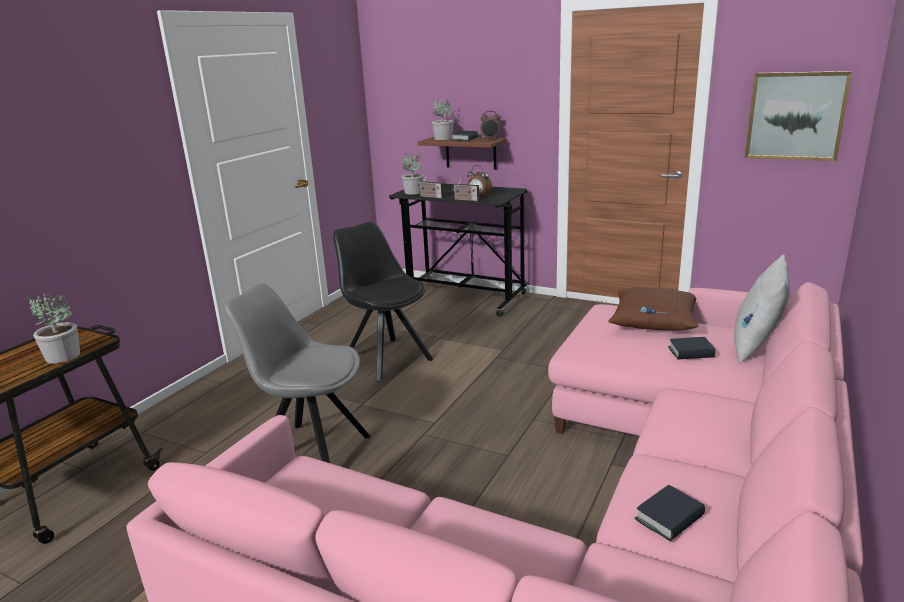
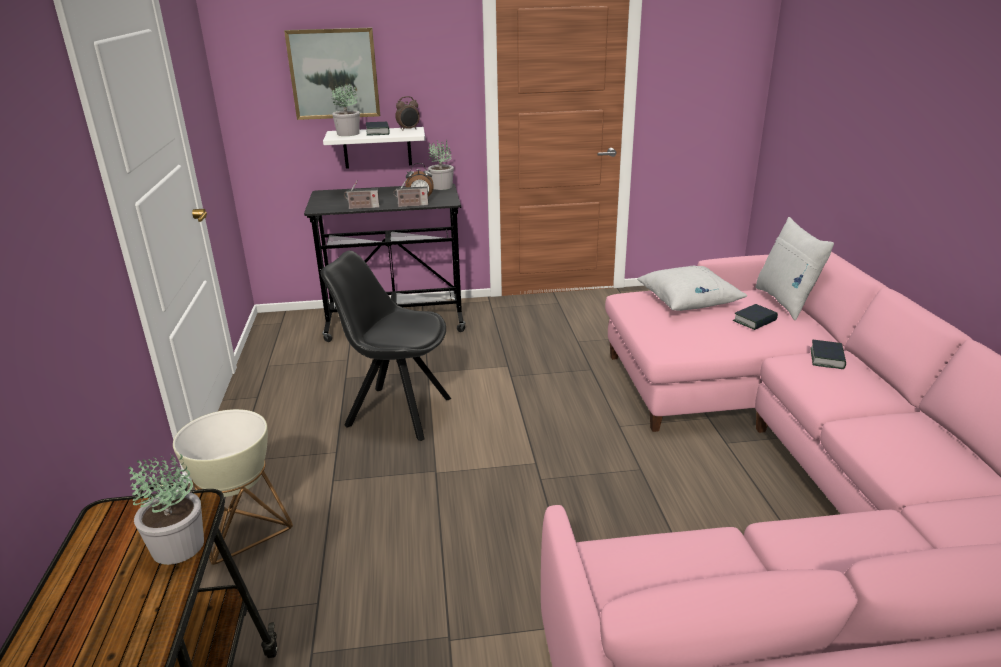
camera: 35 degrees left, 5 degrees up
(220, 399) = (244, 532): none -> planter
(312, 452) = (449, 545): grey chair -> none
(413, 192) = (329, 205): potted plant -> potted plant (441, 186)
(471, 152) = (377, 147): brown shelf -> white shelf
(653, 323) = (688, 301): brown pillow -> grey pillow
(669, 518) = (932, 463): book -> book (827, 358)
(795, 116) = (711, 87): picture -> picture (334, 74)

